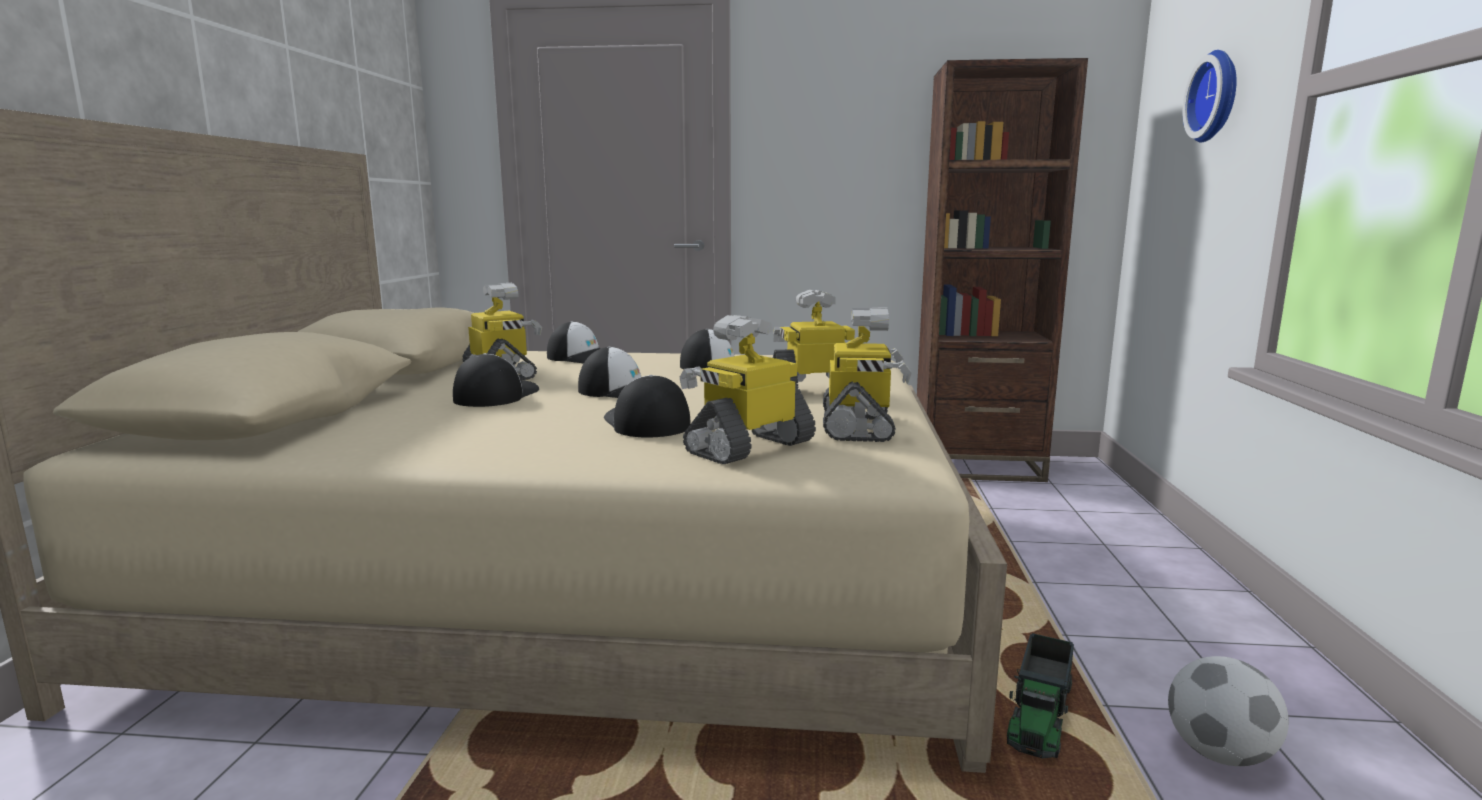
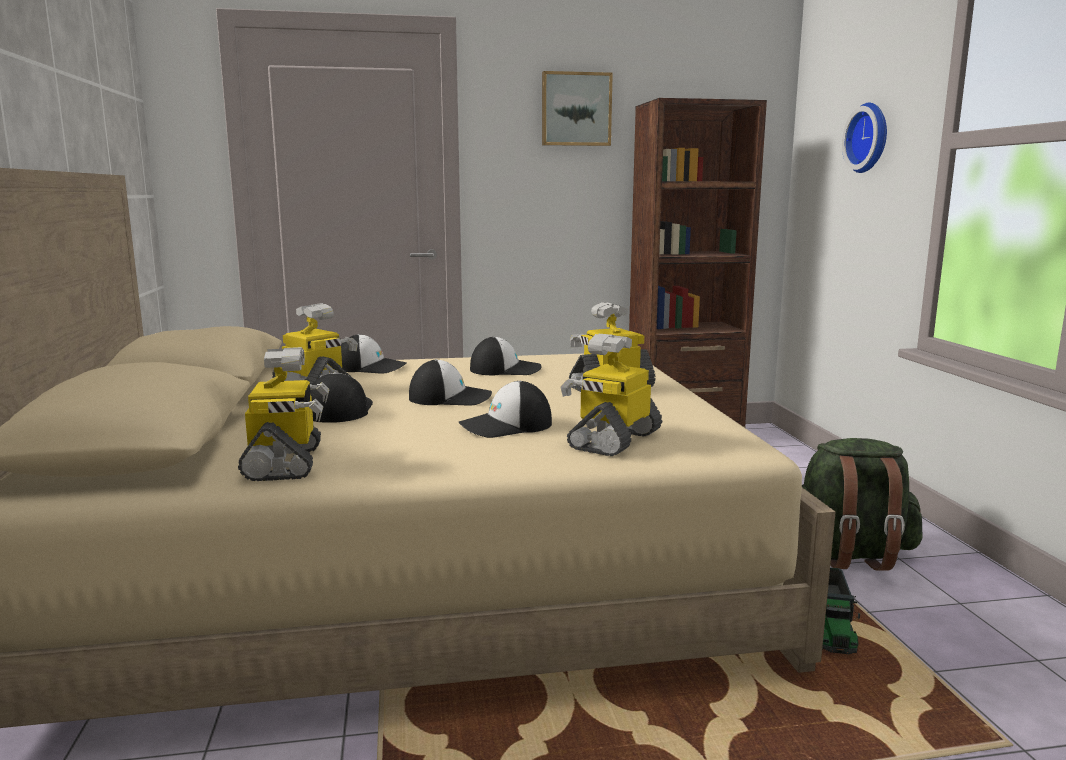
camera: 15 degrees left, 0 degrees up
(645, 423) = (506, 426): cap -> cap turned 75 degrees counterclockwise
(859, 427) = (678, 416): toy robot -> toy robot (286, 463)
(863, 82) = (575, 109): none -> picture
(1117, 627) = (849, 555): none -> green backpack
(1219, 754) = (954, 633): football -> none

